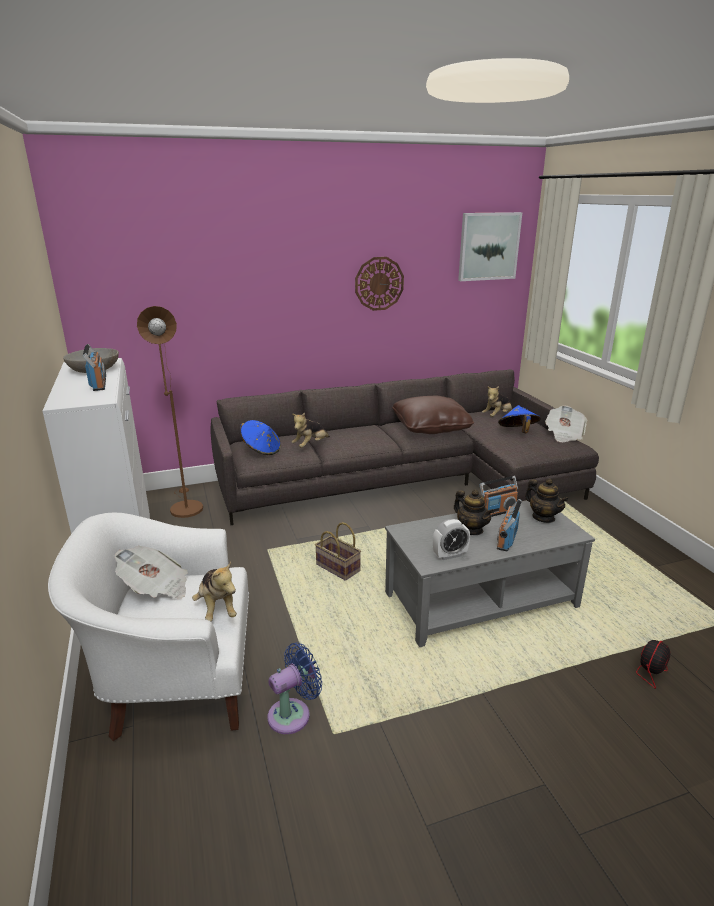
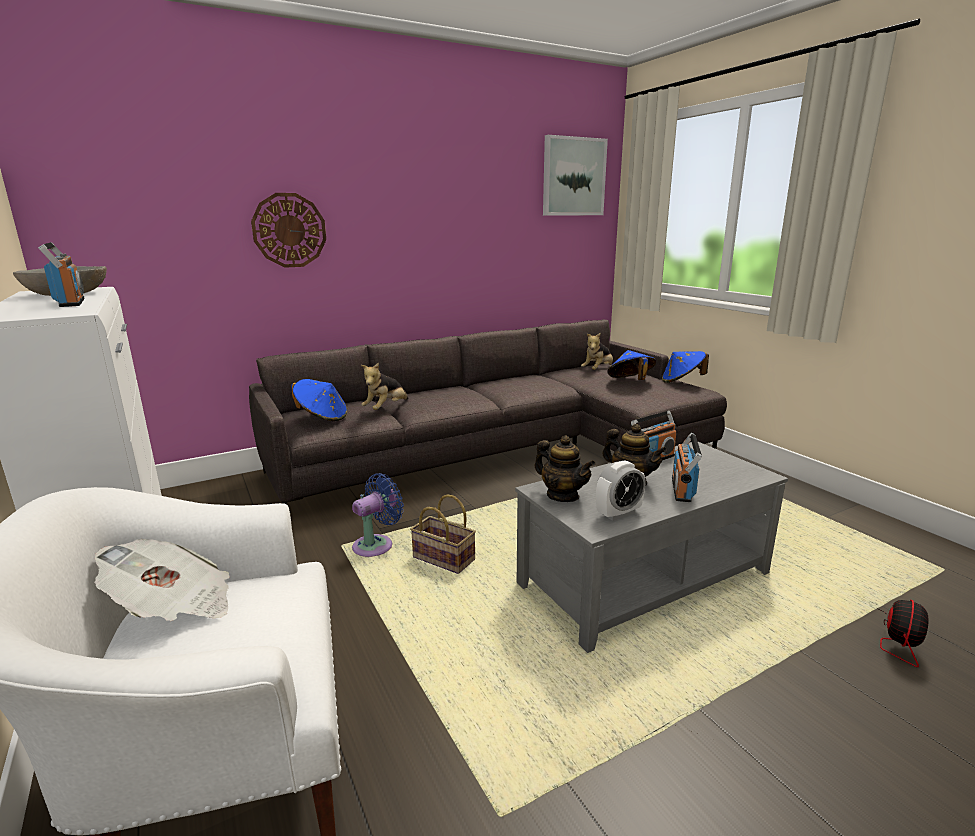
camera: 10 degrees left, 5 degrees down
(185, 506) = (217, 503): brown floor lamp -> none
(217, 608) = (286, 627): plush toy -> none
(293, 714) = (425, 791): blue fan -> blue fan (376, 545)
(379, 283) = (454, 215): wall clock -> wall clock (289, 230)
(430, 427) = (528, 383): brown pillow -> none
(543, 517) = (712, 461): teapot -> teapot (562, 496)
(564, 435) = (682, 381): newspaper -> blue hat

